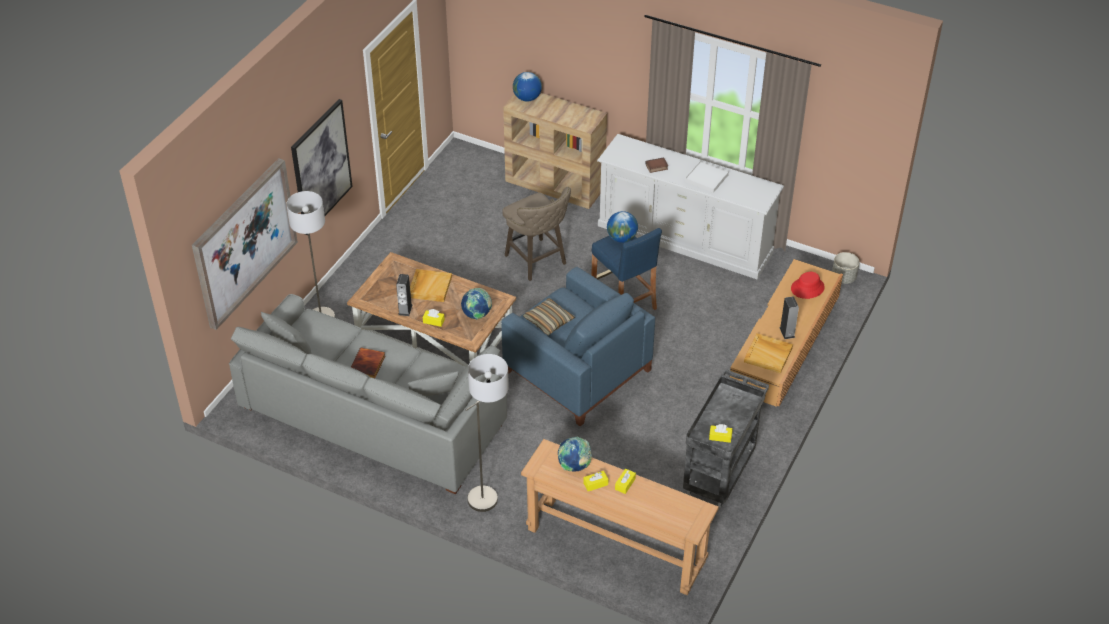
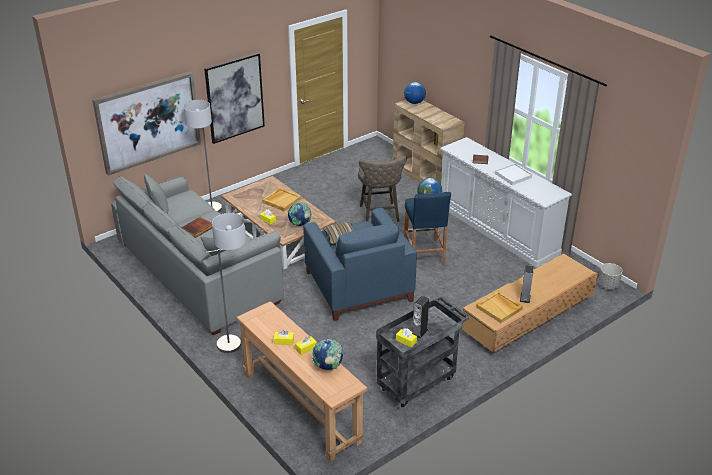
camera: 25 degrees right, 10 degrees down
(405, 309) = (255, 209): speaker -> speaker (419, 332)
(574, 466) = (278, 325): globe -> globe (328, 367)
(807, 288) = (562, 274): red hat -> none

